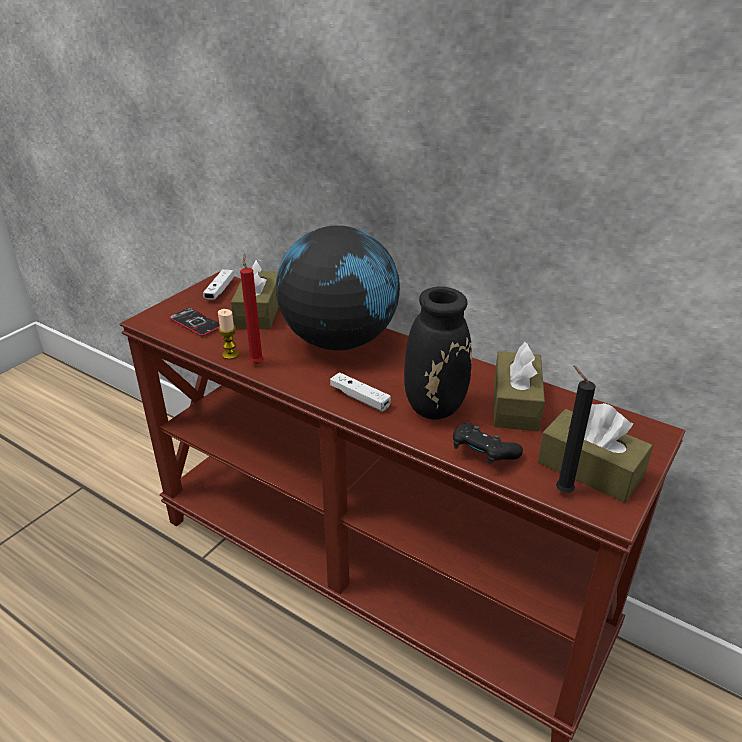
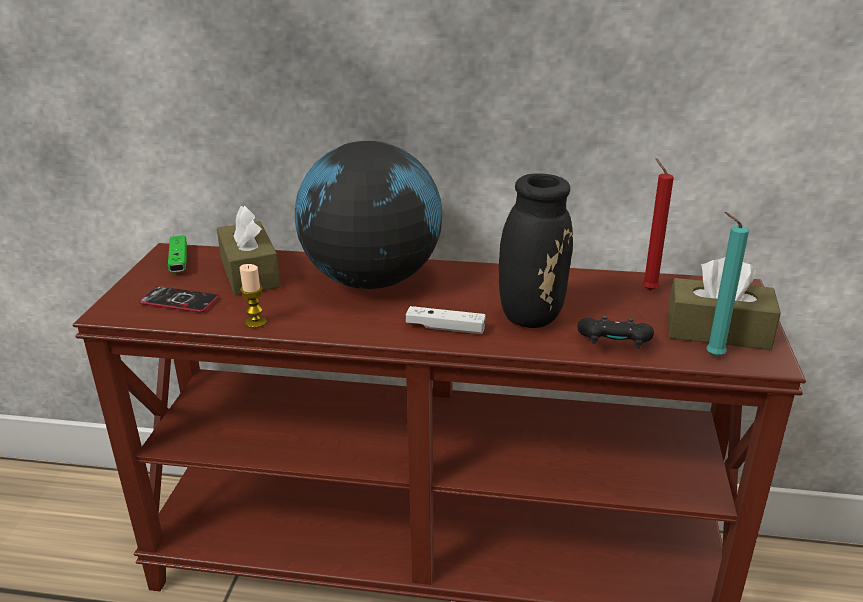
camera: 25 degrees left, 5 degrees down
(219, 290) = (179, 261): white game controller -> green game controller
(257, 362) = (295, 323): red candle -> red candle (647, 289)
(515, 404) = (602, 295): brown tissue box -> none
(561, 490) = (711, 355): black candle -> turquoise candle

